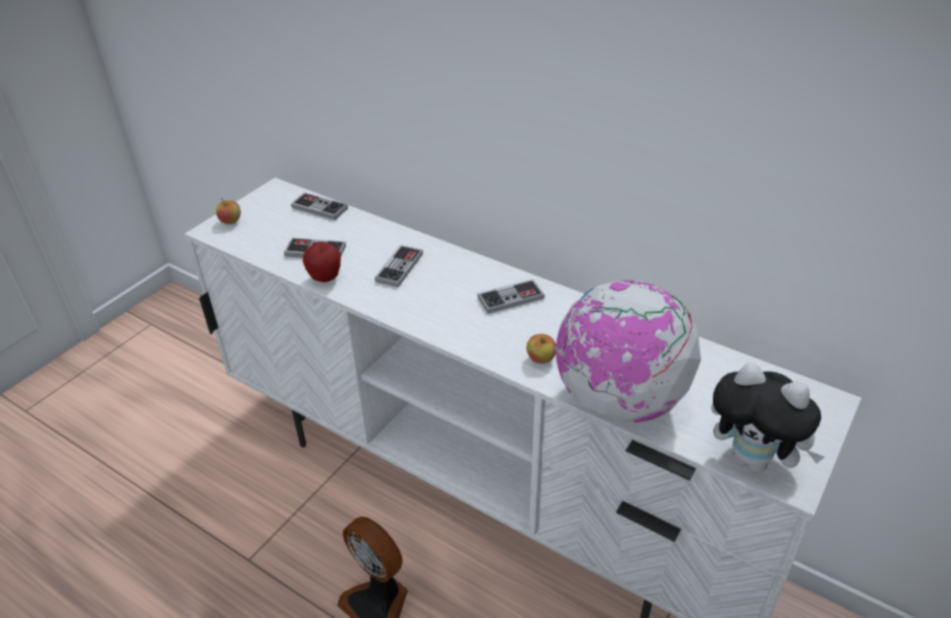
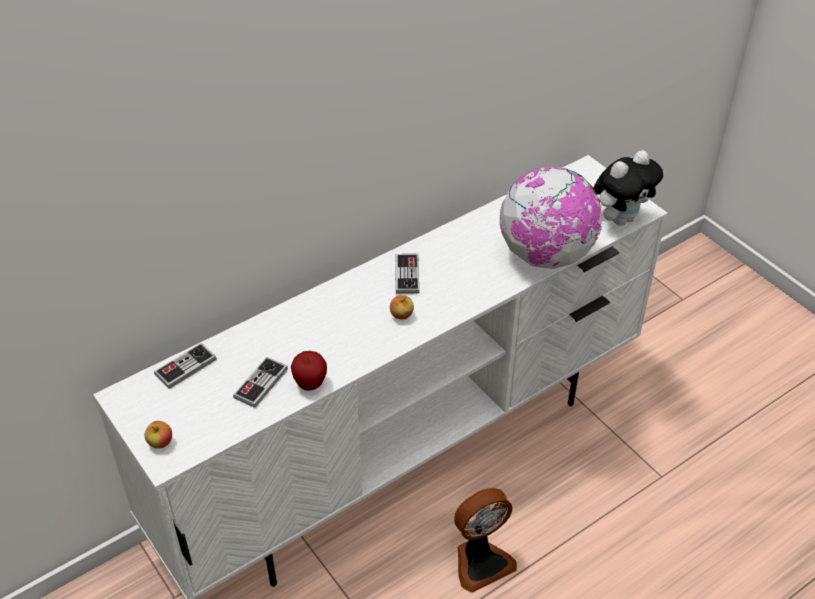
camera: 70 degrees left, 5 degrees up
(399, 267) = (324, 331): game controller -> none
(541, 359) = (486, 280): apple -> apple (401, 315)

